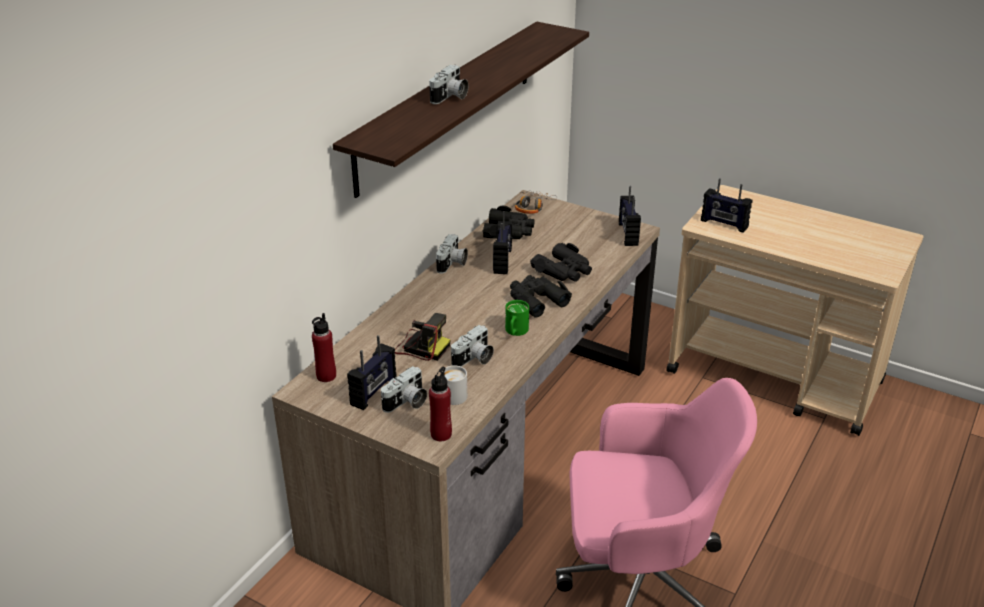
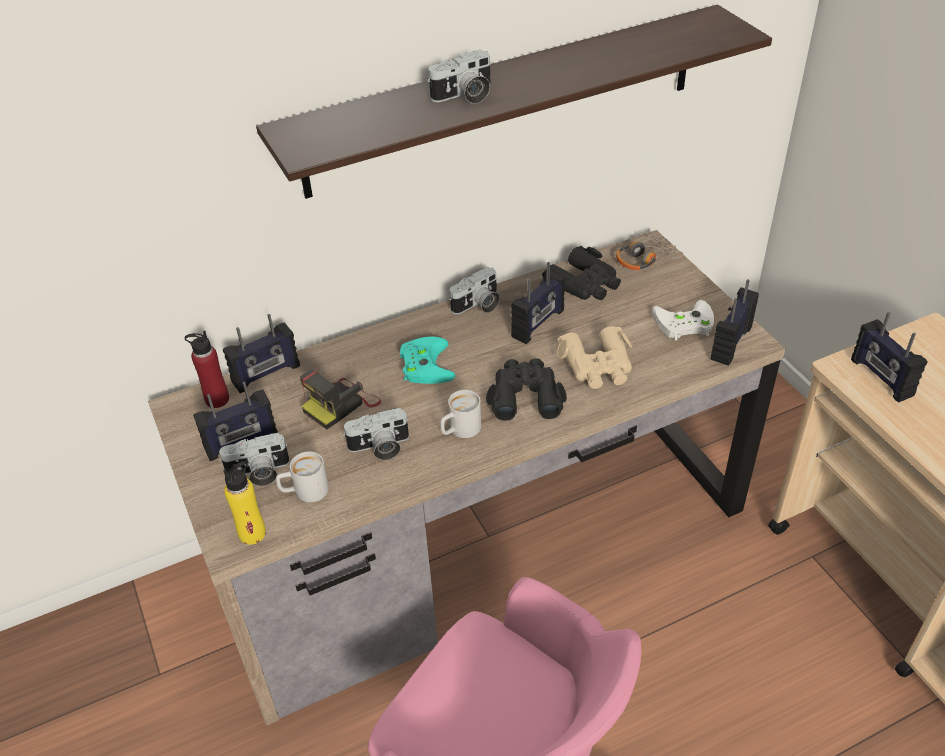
camera: 35 degrees right, 10 degrees up
(346, 350) = (266, 375): none -> radio
(421, 347) = (341, 404): camera -> camera turned 75 degrees clockwise
(441, 434) = (252, 533): red bottle -> yellow bottle
(452, 306) = (424, 363): none -> turquoise game controller
(515, 332) = (459, 430): green mug -> white mug
(563, 271) = (597, 366): black binoculars -> beige binoculars
(591, 233) = (683, 324): none -> white game controller

